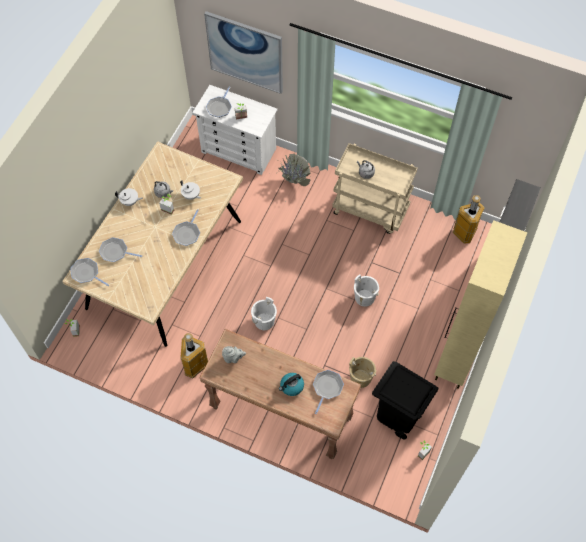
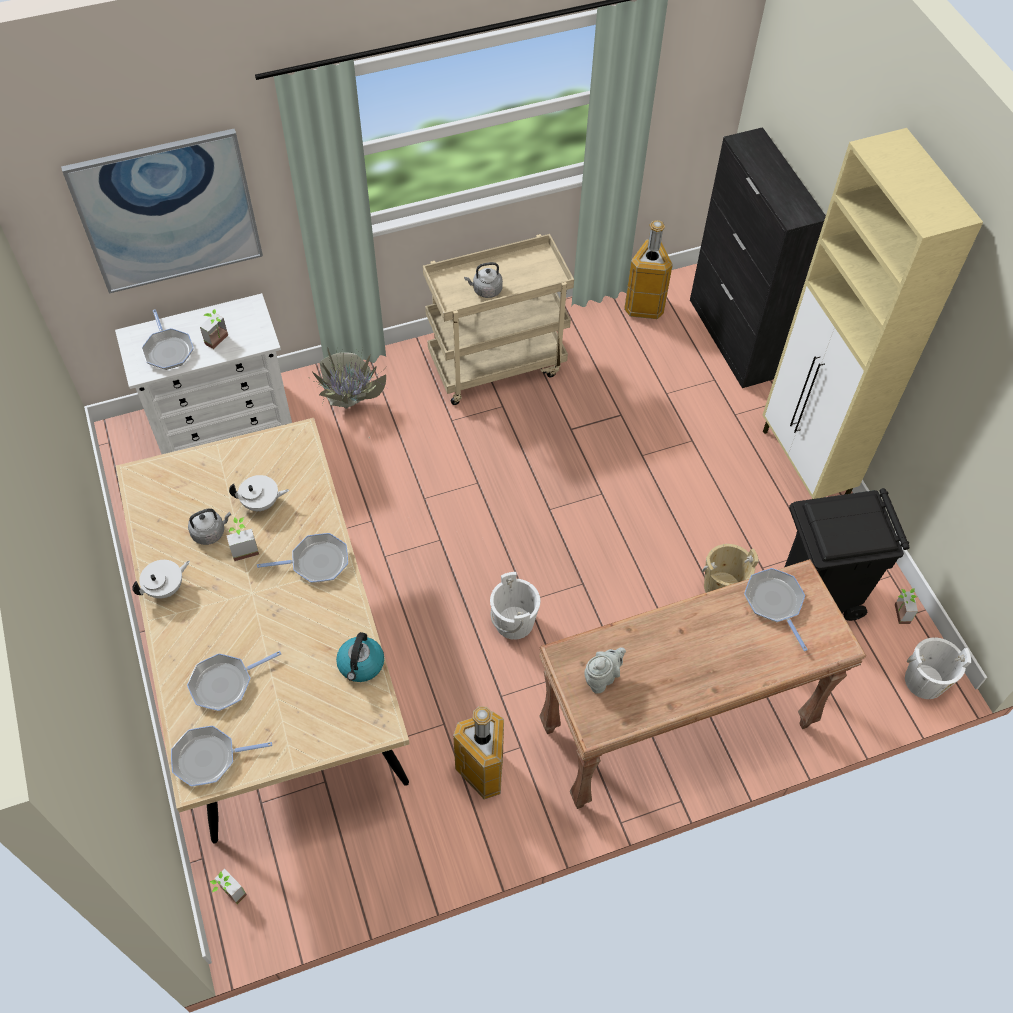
camera: 45 degrees left, 5 degrees down
(187, 233) = (316, 562): frying pan -> frying pan turned 75 degrees counterclockwise
(291, 386) = (727, 644): kettle -> kettle (361, 665)
(364, 297) = (612, 480): white bucket -> white bucket (924, 681)

